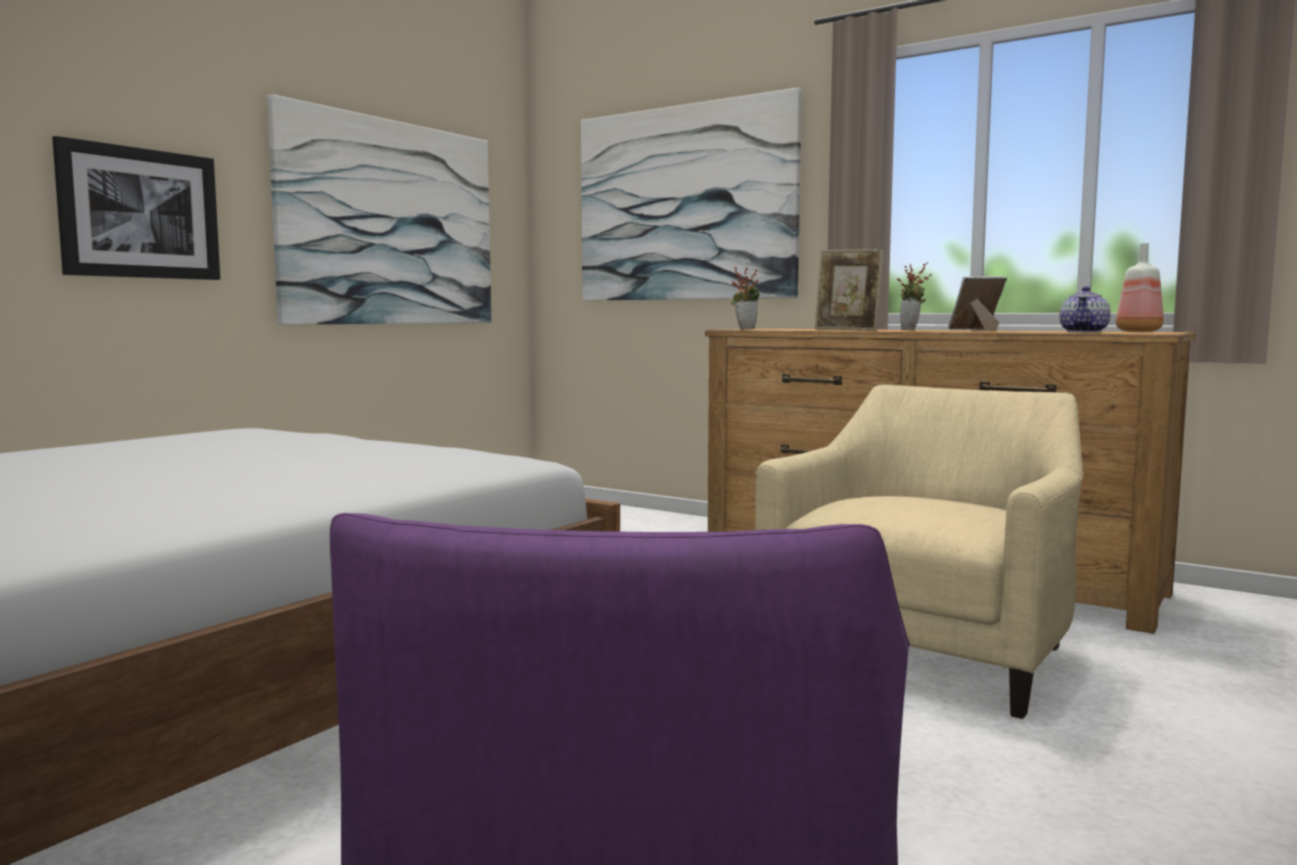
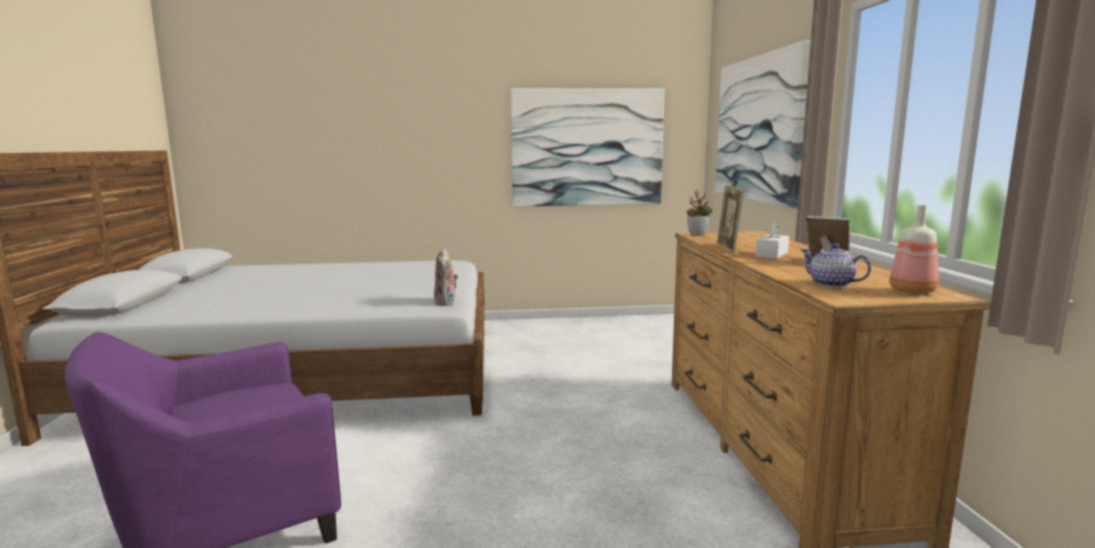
camera: 50 degrees right, 5 degrees up
(140, 213) = (443, 156): picture -> none
(509, 456) = (446, 302): none -> plush toy
(912, 330) = (771, 254): potted plant -> white tissue box
(924, 650) = (621, 488): beige armchair -> none
(1084, 332) = (832, 284): teapot -> teapot turned 60 degrees clockwise

